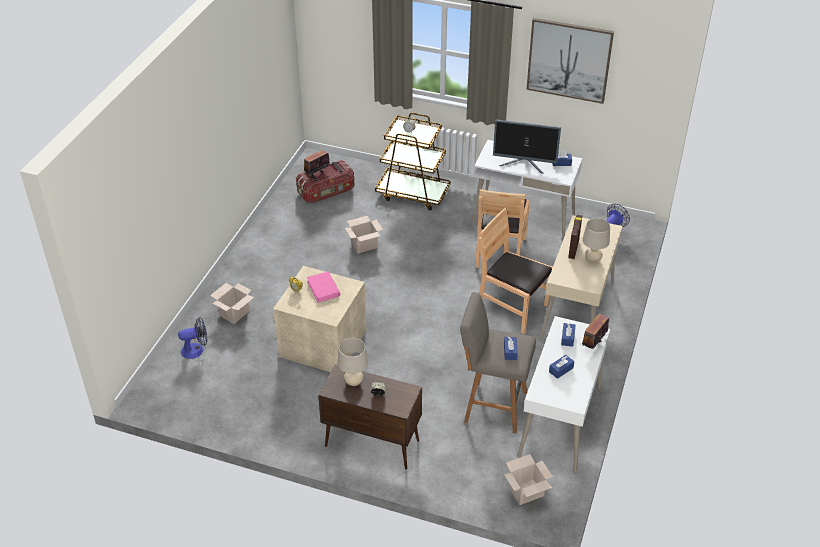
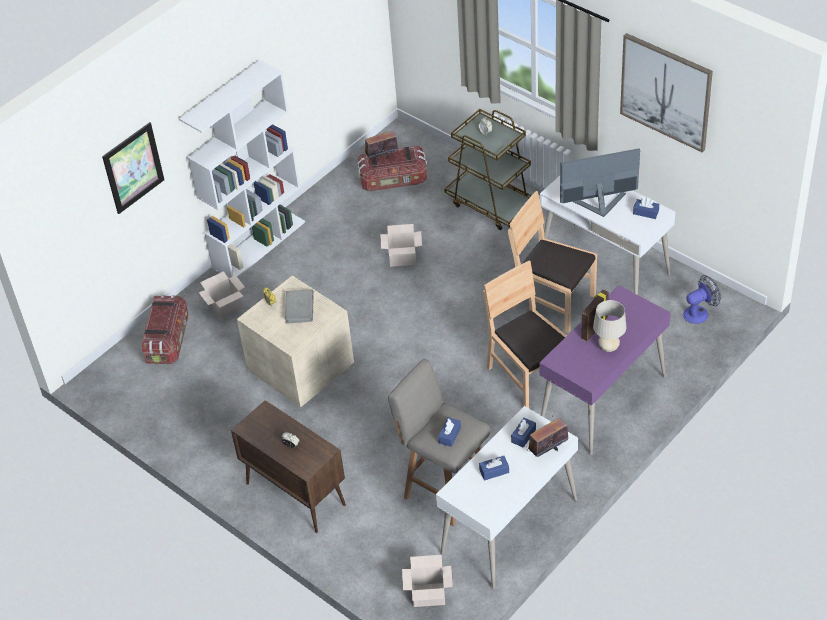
camera: 25 degrees right, 5 degrees up
(155, 193) = (133, 168): none -> picture
(196, 350) = (168, 340): fan -> storage box
(239, 260) = (259, 244): none -> white bookcase
(323, 288) = (299, 308): pink book -> grey book
(353, 382) = (273, 425): beige table lamp -> none
(499, 251) = (553, 302): brown chair -> brown chair turned 90 degrees clockwise
(524, 165) = (599, 205): monitor -> monitor turned 135 degrees clockwise
(577, 311) = (603, 400): beige desk -> purple desk

